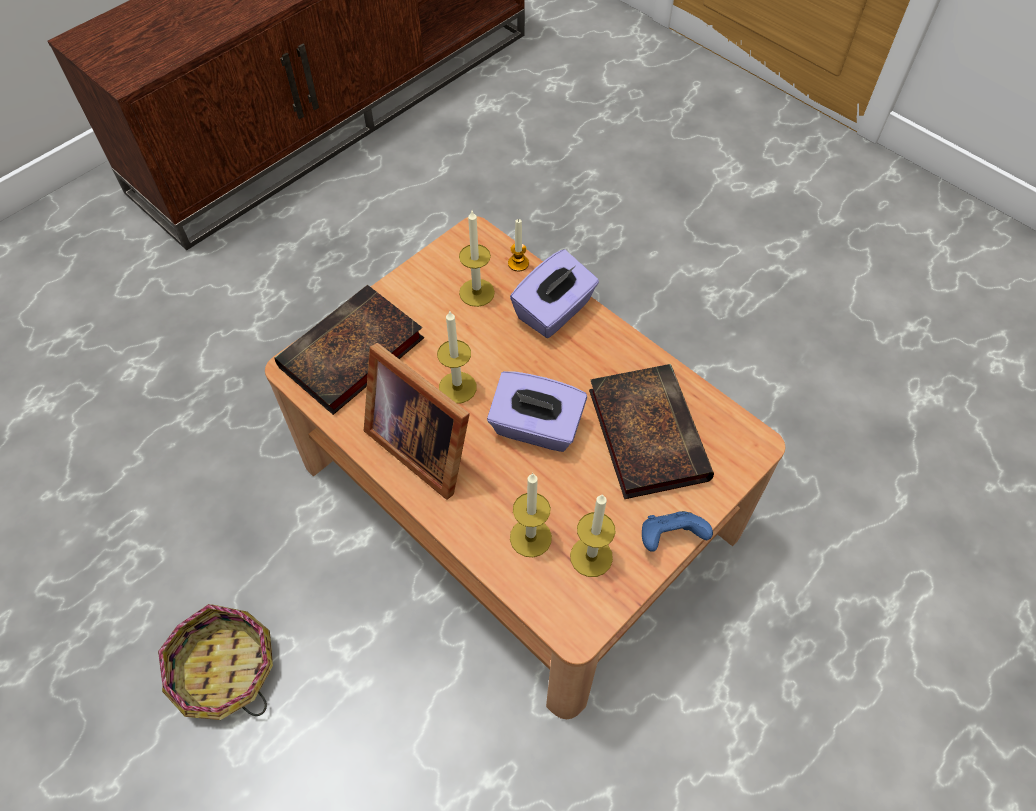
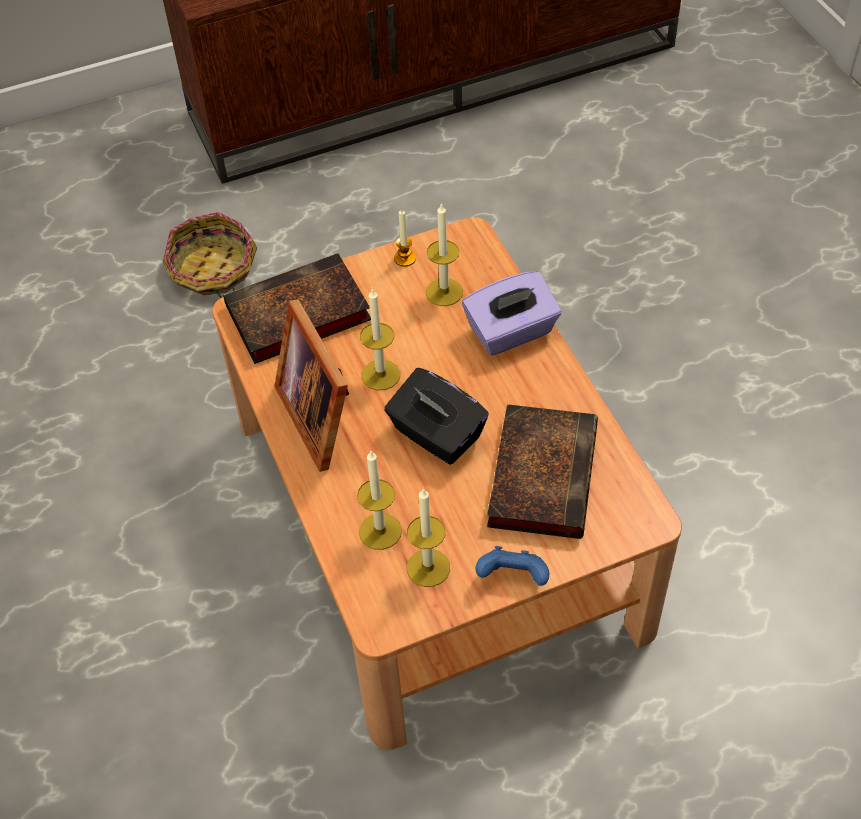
camera: 25 degrees right, 5 degrees down
(224, 670) = (87, 584): basket -> basket (213, 270)
(518, 263) = (499, 276): candle -> candle (405, 258)
(535, 428) = (436, 435): purple tissue box -> black tissue box

